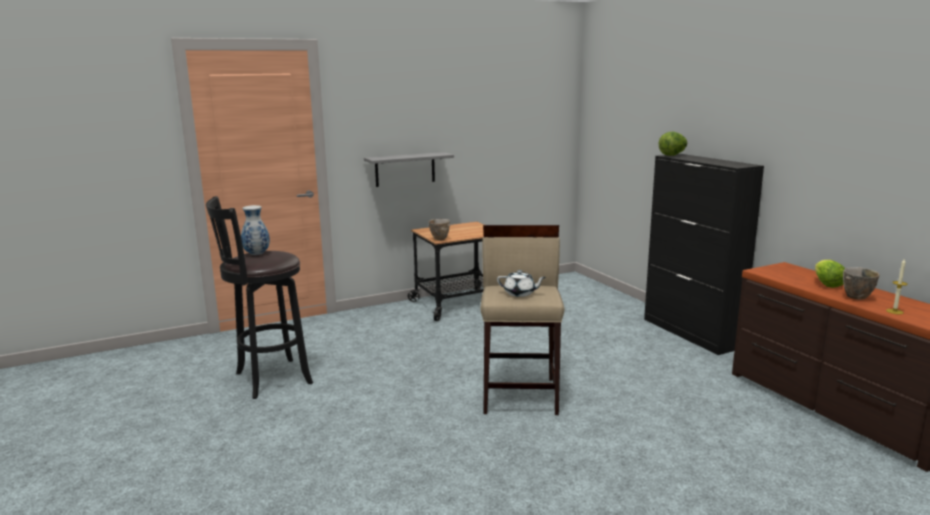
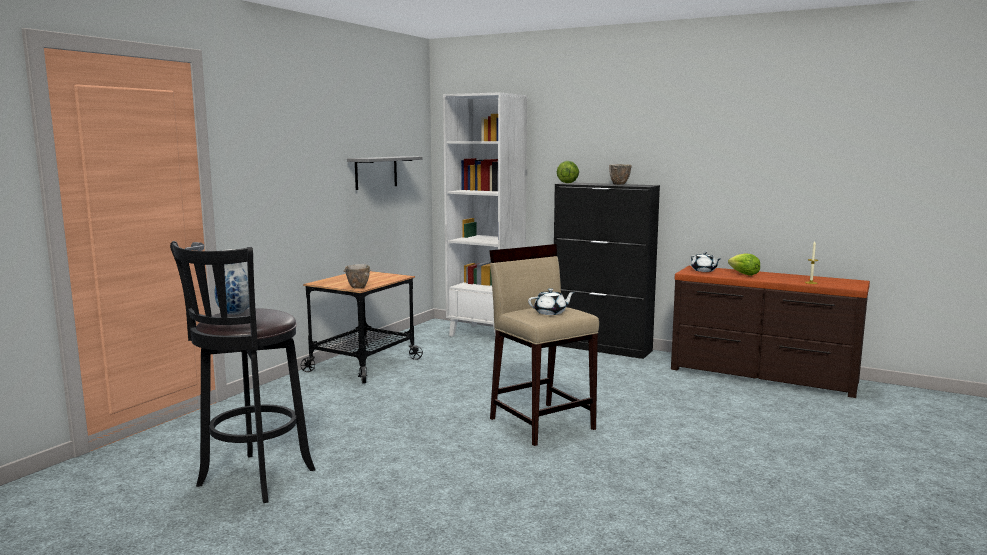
camera: 35 degrees left, 5 degrees down
(405, 169) = (291, 213): grey shelf -> grey shelf (376, 172)
(598, 295) = (486, 334): none -> white bookcase
(786, 272) = (704, 270): none -> white teapot
(855, 298) = (775, 279): bowl -> bowl (618, 184)

